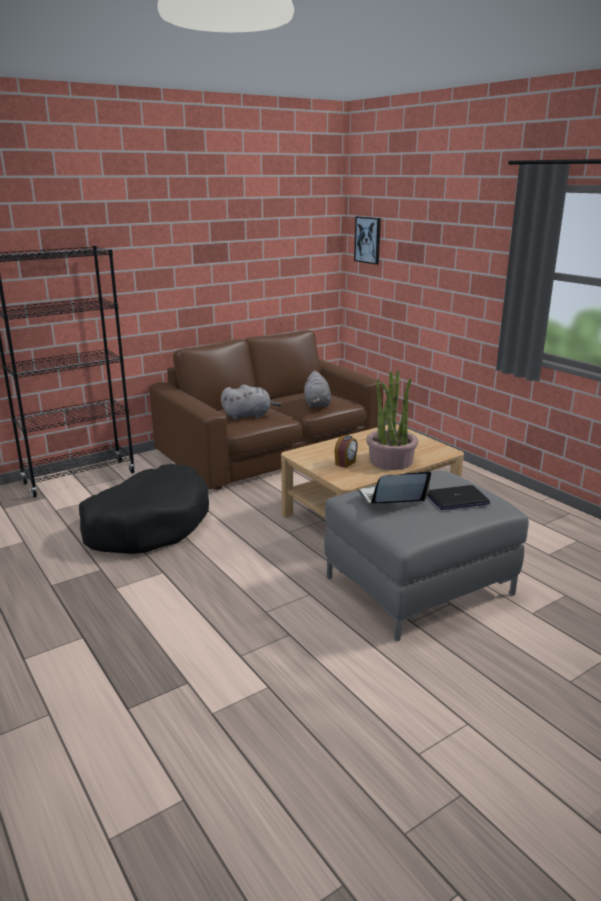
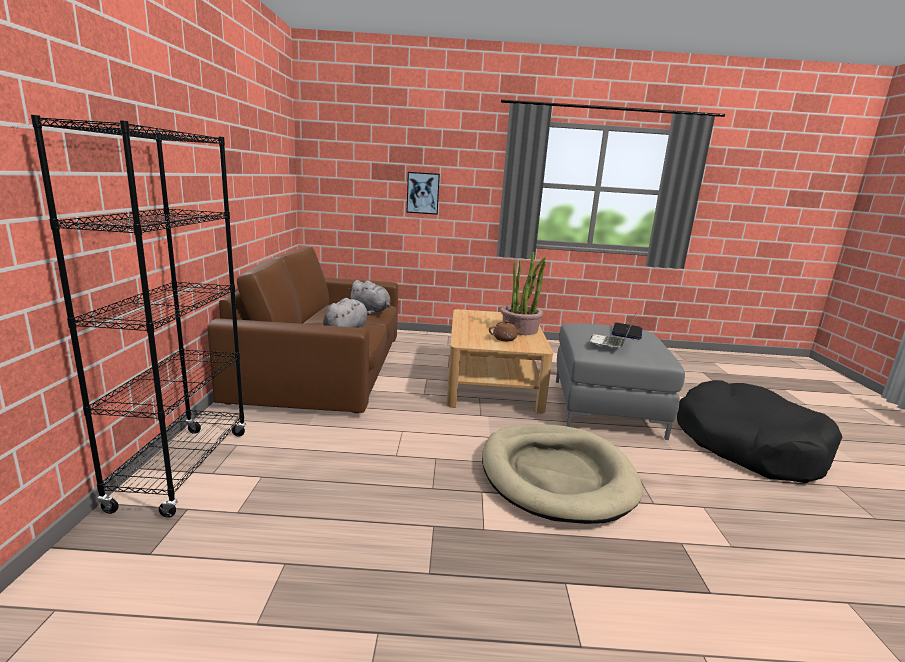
camera: 55 degrees left, 5 degrees down
(148, 524) = (374, 467): black dog bed -> black dog bed (748, 445)
(227, 595) = (556, 475): none -> beige dog bed
(346, 463) = (505, 339): alarm clock -> brown teapot
(368, 240) = (333, 161): picture -> picture (423, 193)

